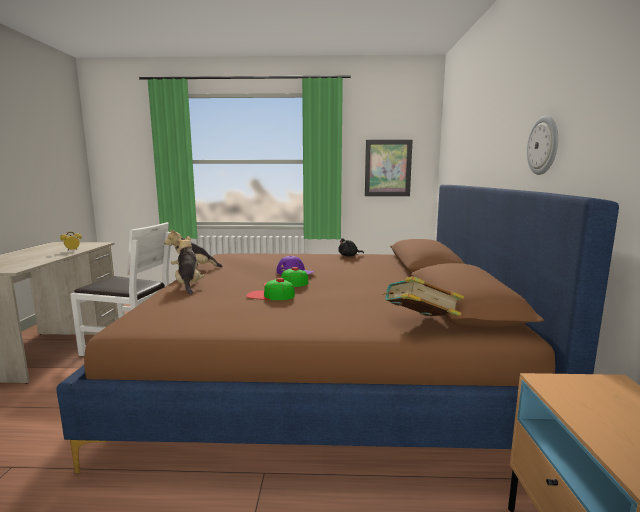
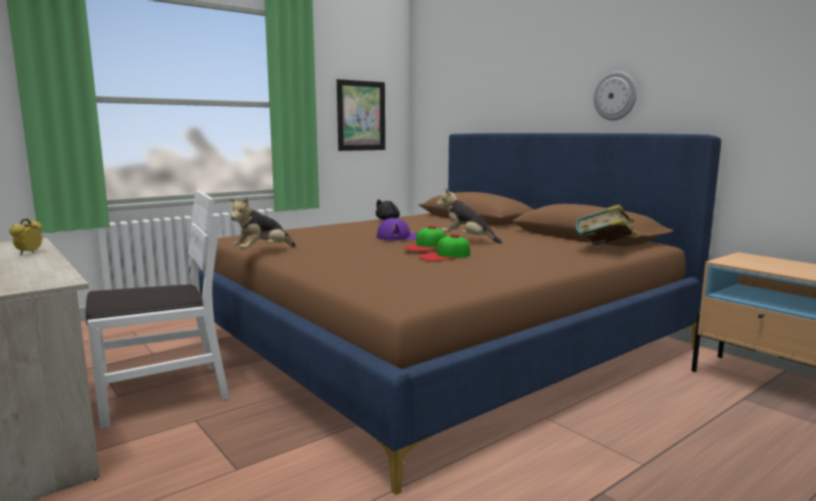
camera: 40 degrees left, 0 degrees up
(189, 285) = (327, 265): plush toy -> plush toy (467, 240)

